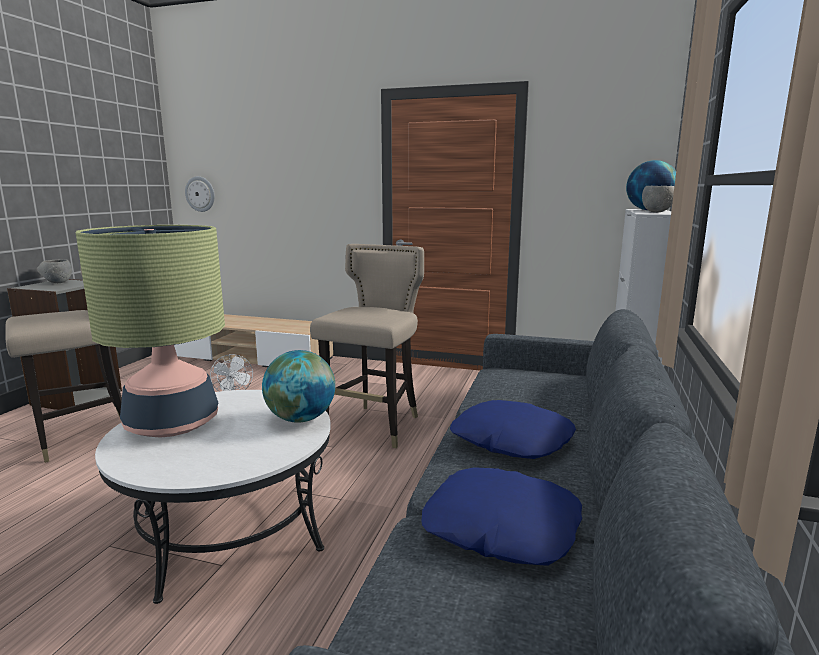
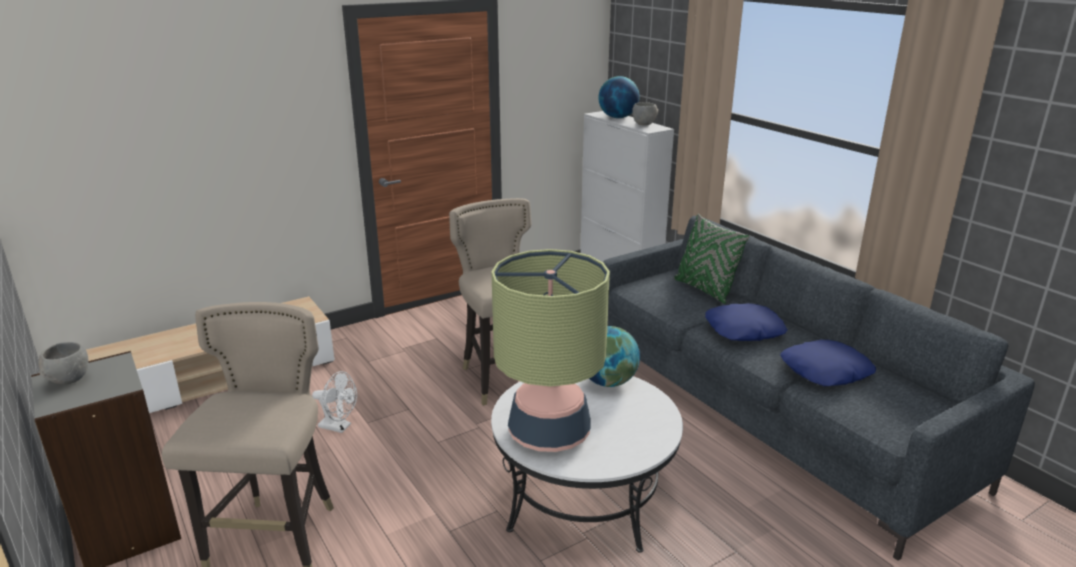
camera: 50 degrees left, 10 degrees up
(200, 194) = (56, 171): wall clock -> none
(569, 396) = (705, 289): none -> green pillow

